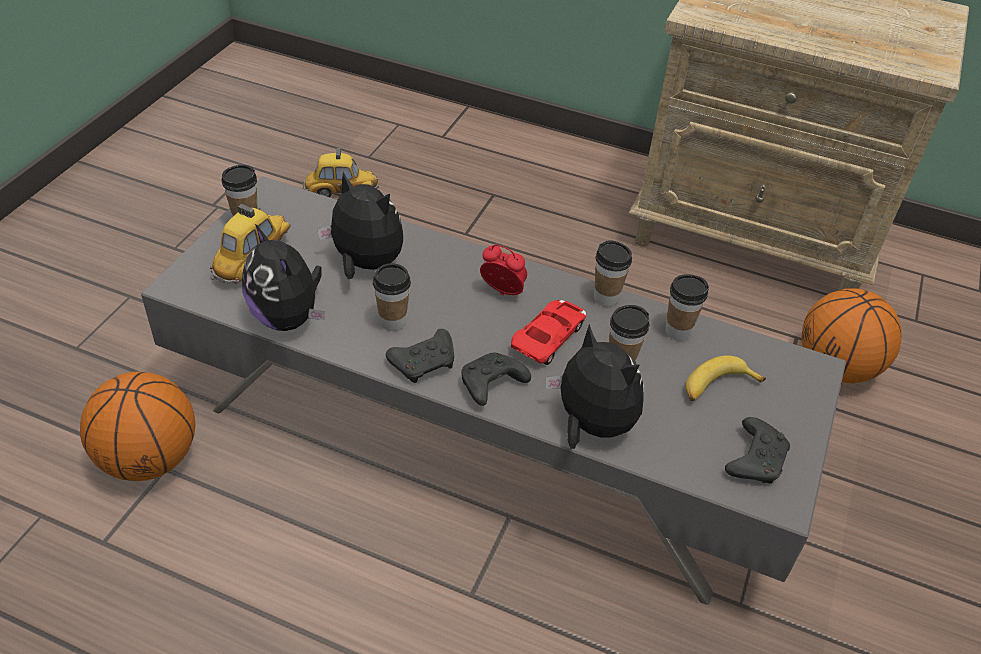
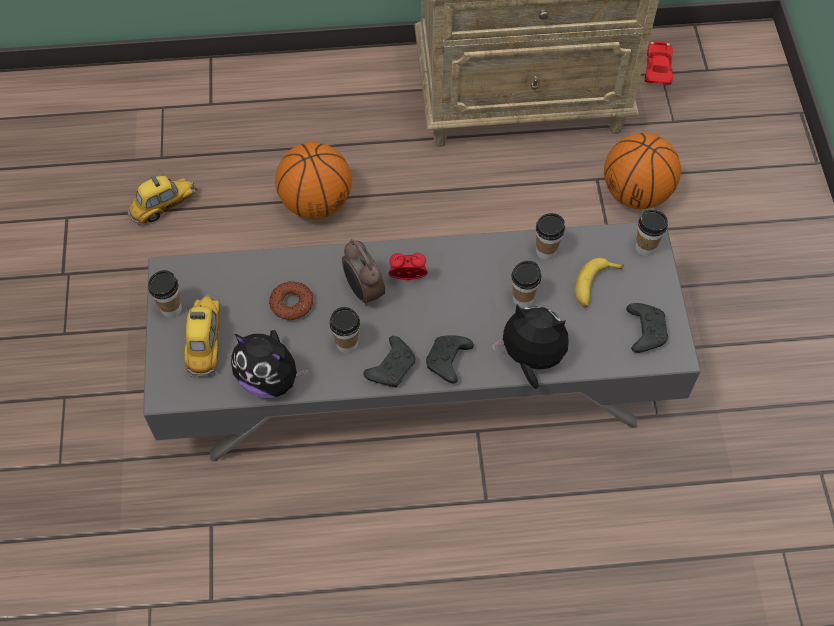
camera: 25 degrees left, 15 degrees up
(150, 459) = (194, 523): basketball -> basketball (316, 202)
(364, 264) = (291, 303): plush toy -> donut
(446, 284) = (363, 292): none -> alarm clock
(549, 336) = (462, 300): red toy car -> red toy car (658, 67)
(606, 298) = (482, 247): cup -> cup (645, 248)

